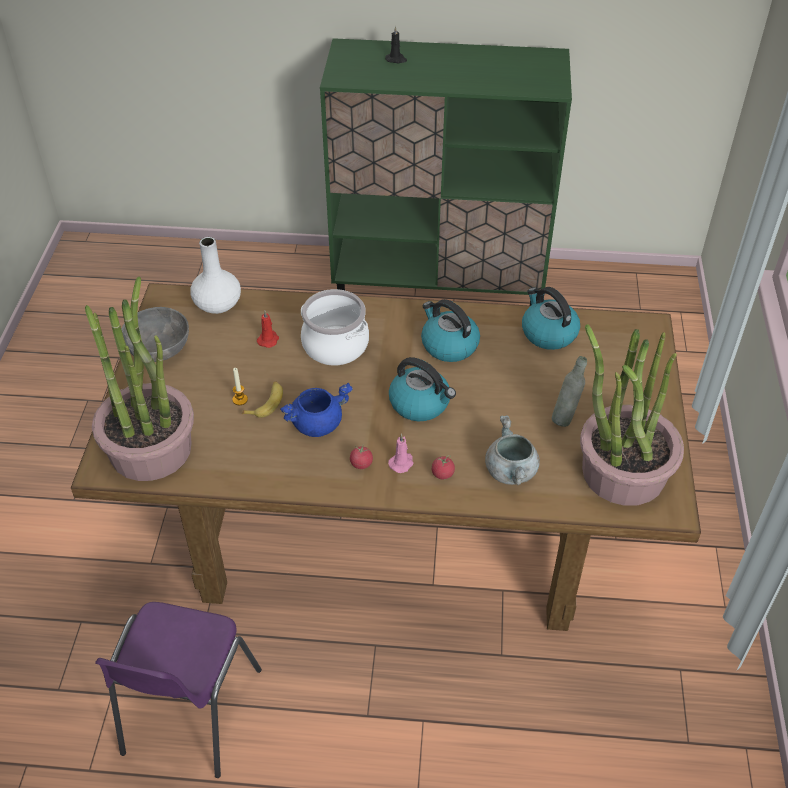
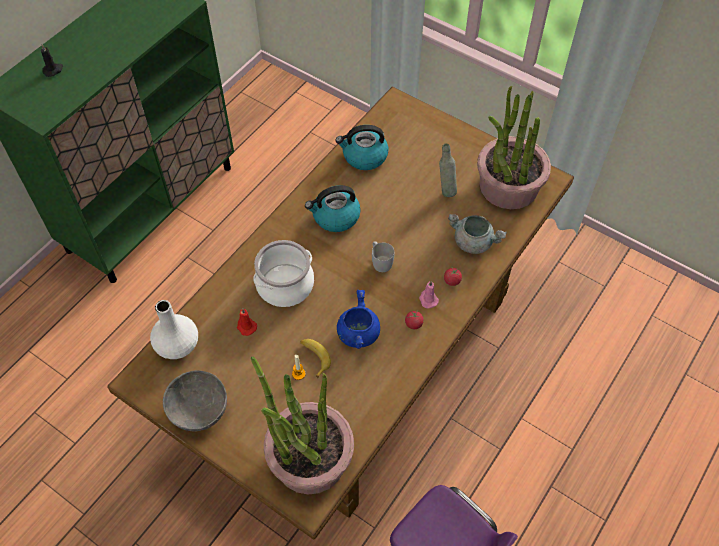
camera: 60 degrees left, 10 degrees up
(420, 403) = (380, 261): kettle -> white mug

